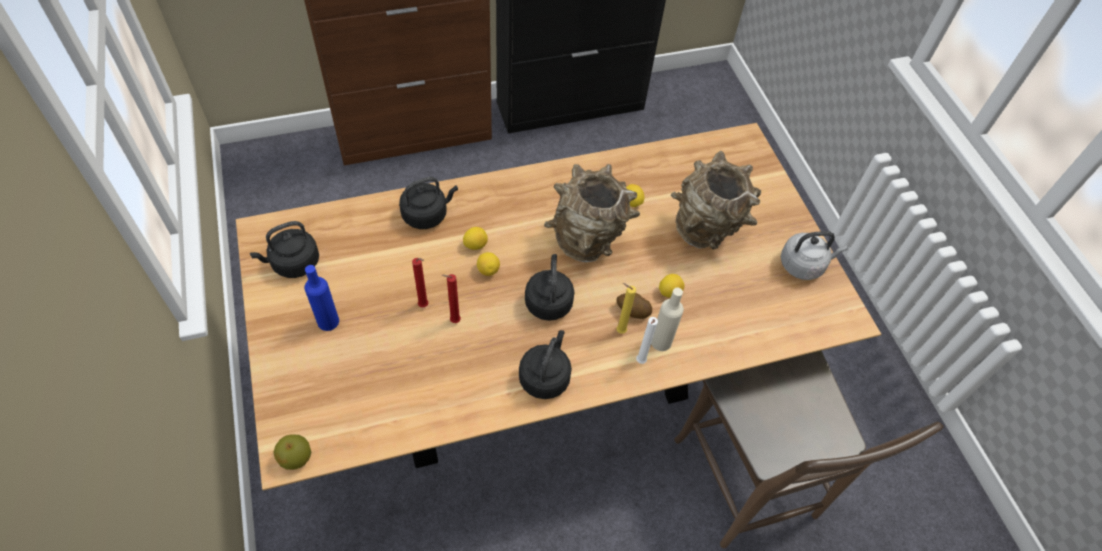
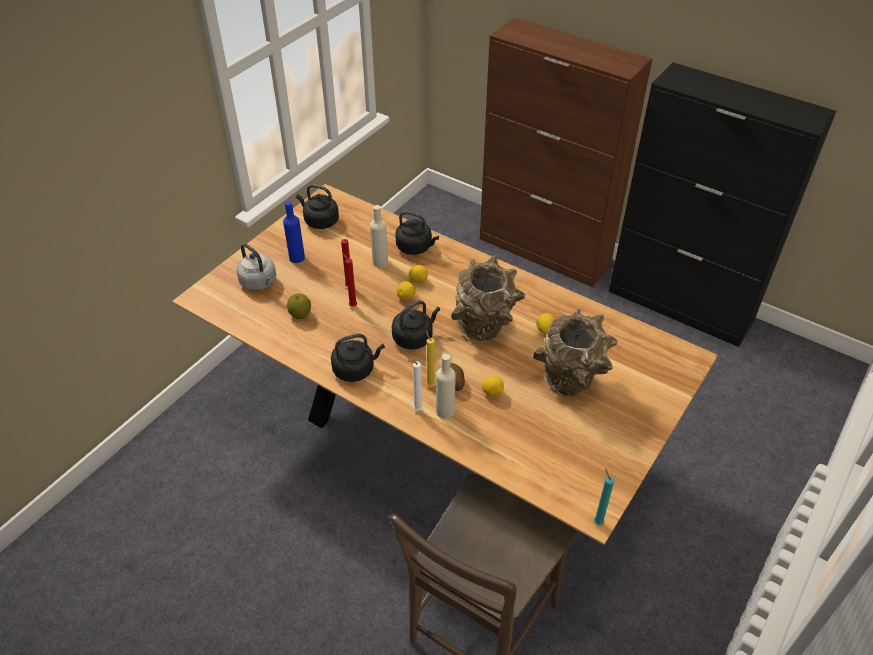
camera: 55 degrees right, 10 degrees down
(296, 458) = (200, 301): apple -> apple (300, 314)
(415, 256) = (380, 261): none -> beige bottle
(804, 265) = (611, 457): grey kettle -> grey kettle (260, 283)
(858, 322) = (597, 521): none -> turquoise candle

